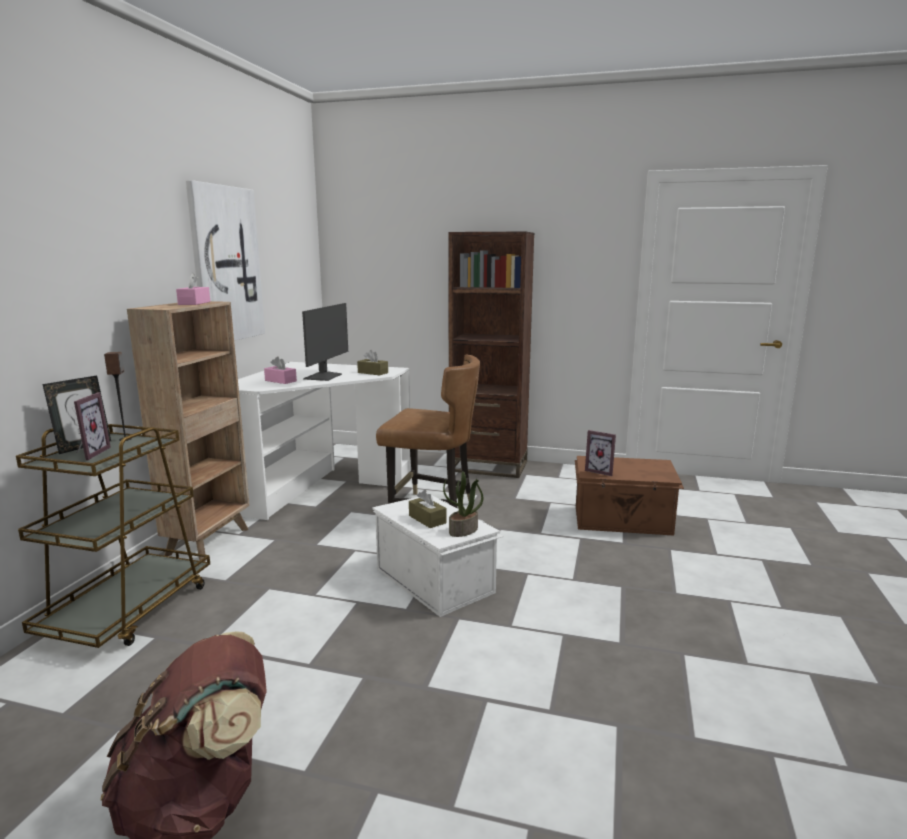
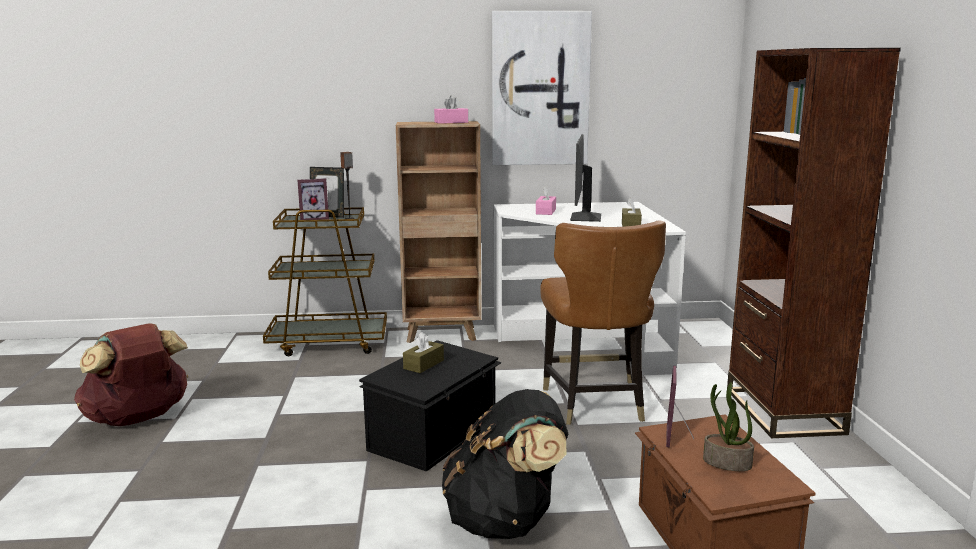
camera: 70 degrees right, 0 degrees up
(324, 376) = (584, 217): monitor -> monitor turned 105 degrees clockwise
(435, 579) = (435, 435): white storage box -> black storage box
(463, 531) = (407, 383): potted plant -> potted plant (726, 463)
(582, 574) = (505, 521): none -> black backpack

